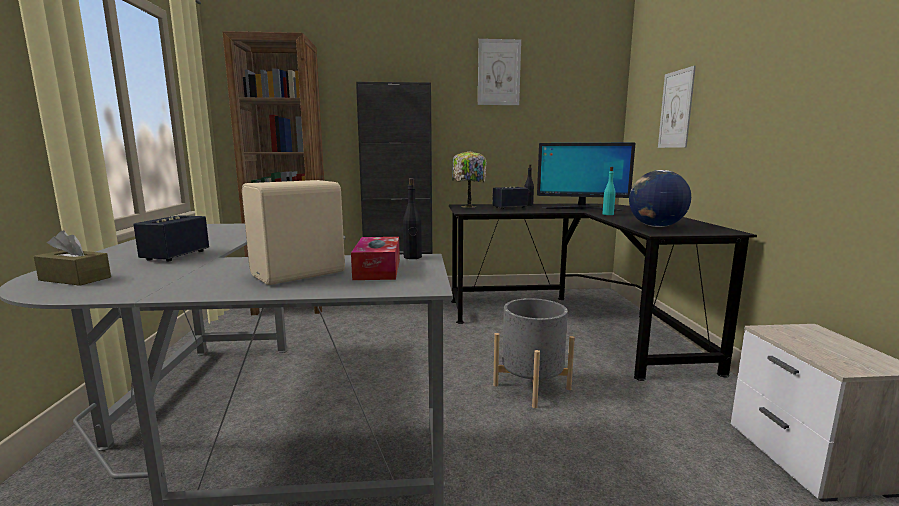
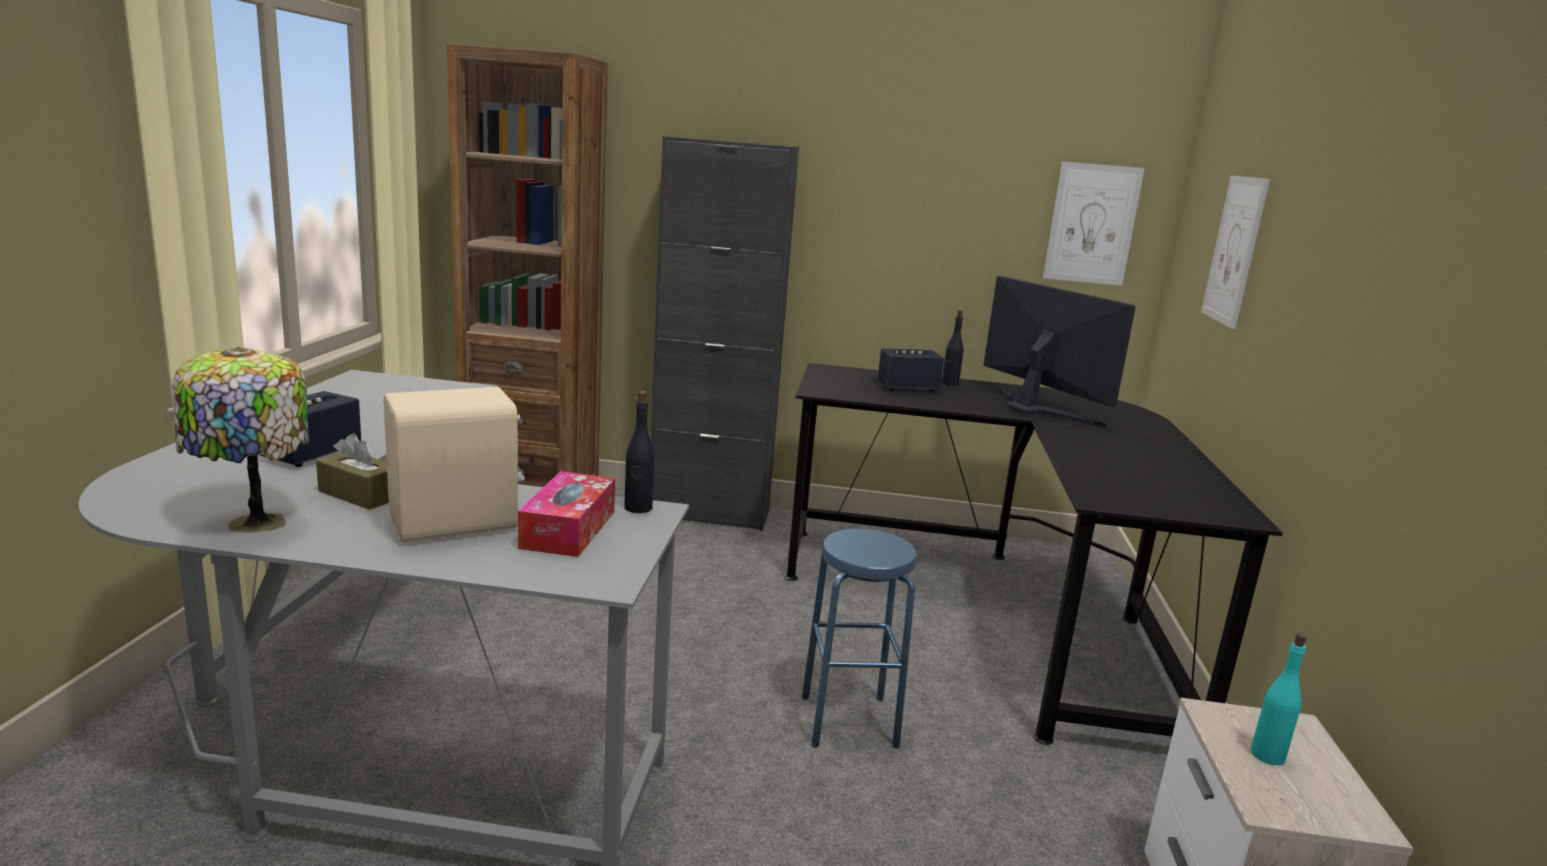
camera: 10 degrees right, 5 degrees up
(75, 279) = (171, 489): brown tissue box -> brown tissue box (360, 494)
(468, 206) = (836, 375): table lamp -> table lamp (253, 524)
(499, 72) = (932, 127): picture -> picture (1092, 224)
(532, 387) = (849, 721): grey planter -> blue stool
(581, 209) = (1036, 408): monitor -> monitor turned 150 degrees counterclockwise
(608, 214) = (1069, 432): turquoise bottle -> turquoise bottle (1268, 755)
(656, 226) = (1119, 482): globe -> none

